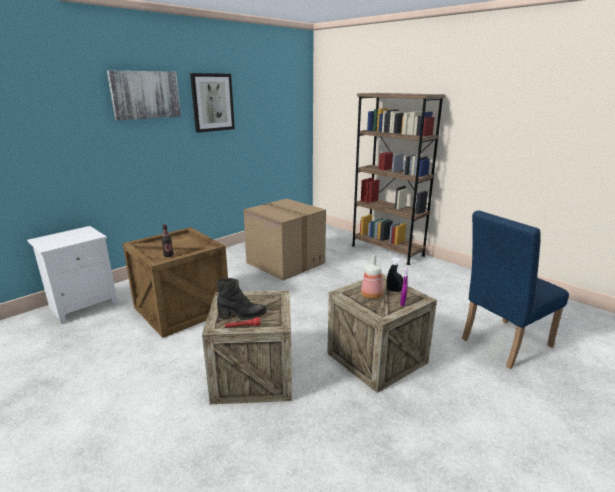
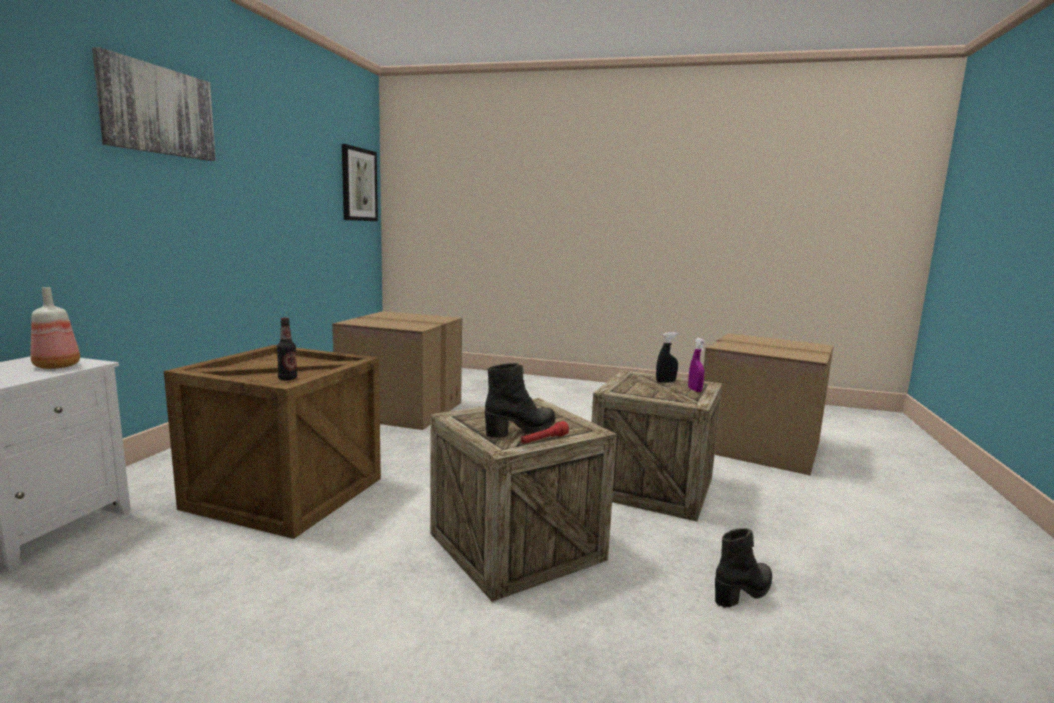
camera: 30 degrees left, 10 degrees down
(212, 102) = (258, 149): picture -> picture (358, 184)
(347, 452) = (744, 592): none -> black boot
(372, 295) = (650, 389): bottle -> bottle (58, 366)
(387, 250) = (527, 380): brown bookcase -> none
(501, 344) = (757, 446): blue chair -> cardboard box

